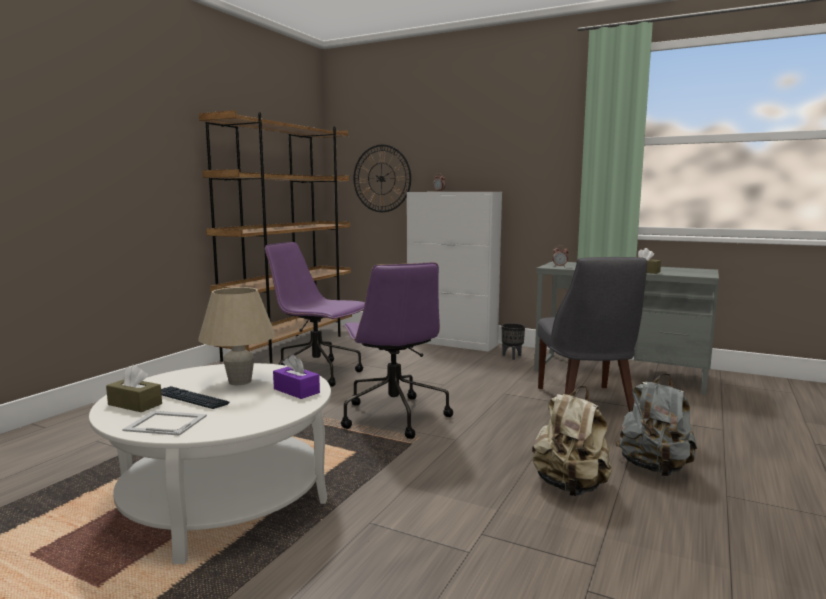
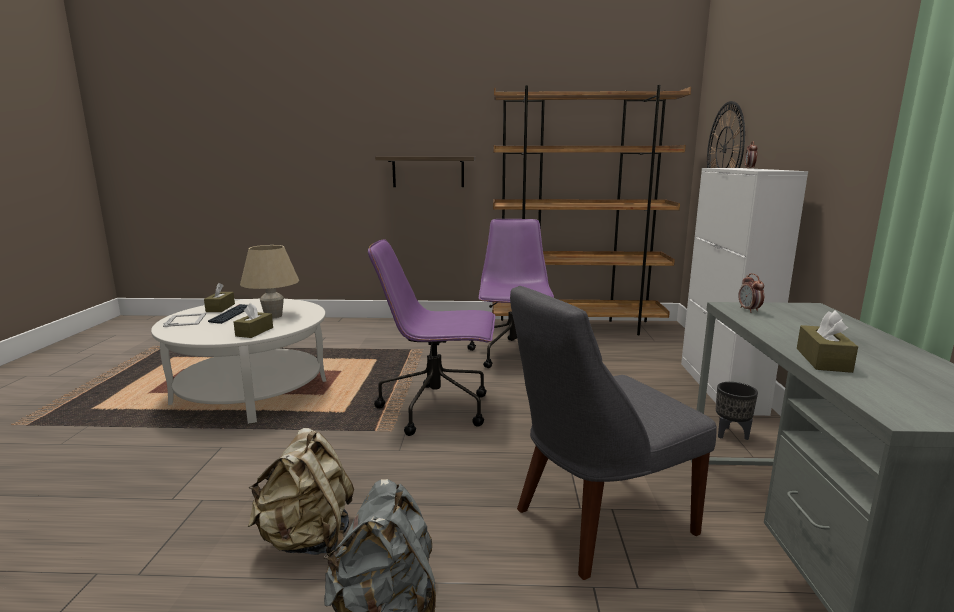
camera: 65 degrees right, 5 degrees up
(135, 199) = (428, 171): none -> shelf
(296, 391) = (254, 332): purple tissue box -> brown tissue box
(393, 416) = (437, 408): purple office chair -> purple office chair turned 45 degrees clockwise

